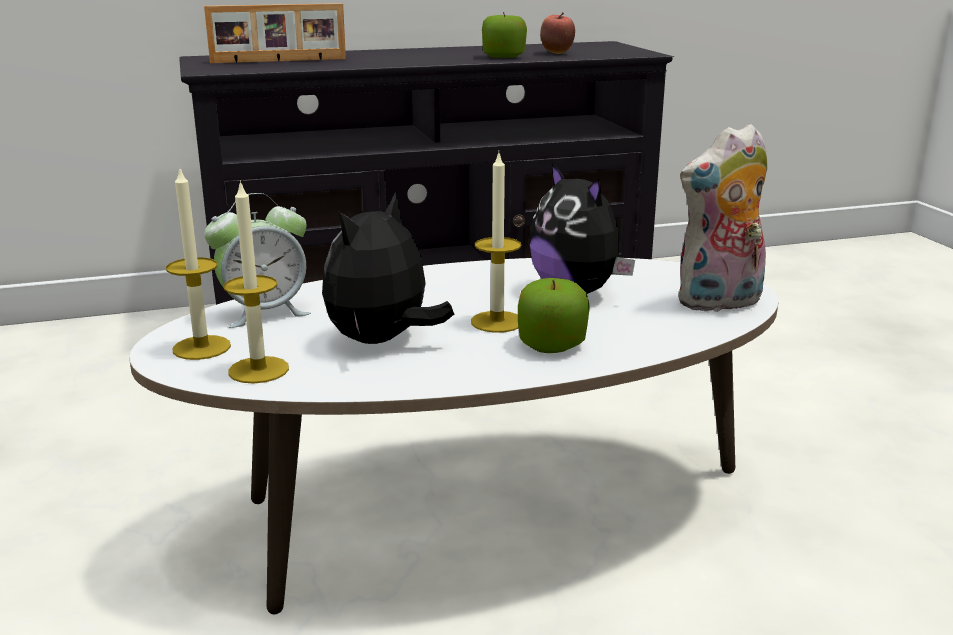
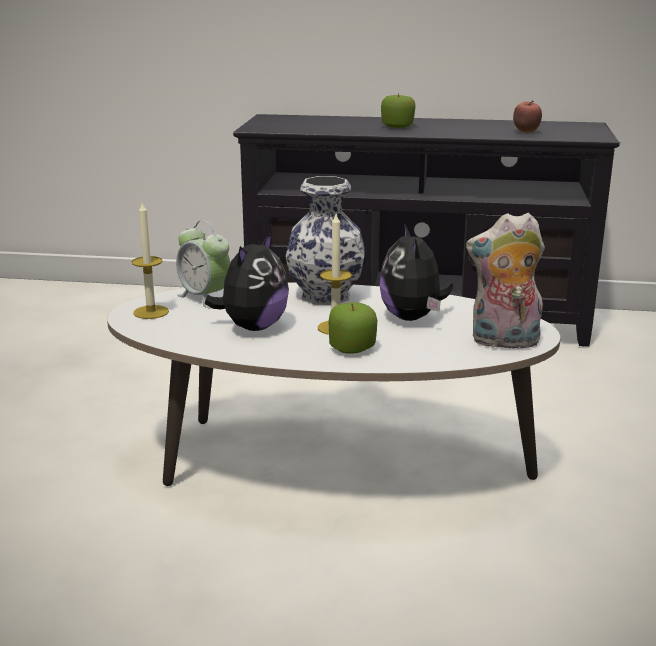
camera: 25 degrees right, 0 degrees up
(258, 370) = (168, 330): candle -> none
(264, 313) = (205, 298): alarm clock -> alarm clock turned 45 degrees clockwise
(279, 61) = (312, 123): picture frame -> none
(382, 341) = (253, 327): plush toy -> plush toy turned 150 degrees clockwise
(435, 283) = (326, 296): none -> vase
(504, 57) = (477, 132): apple -> apple (397, 126)

